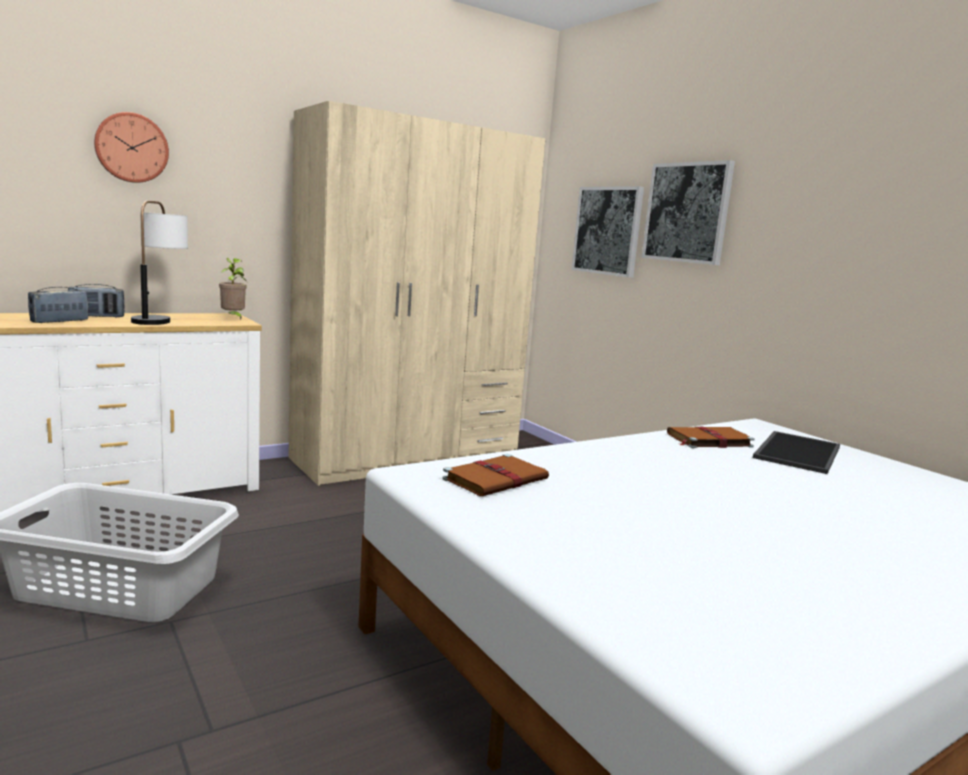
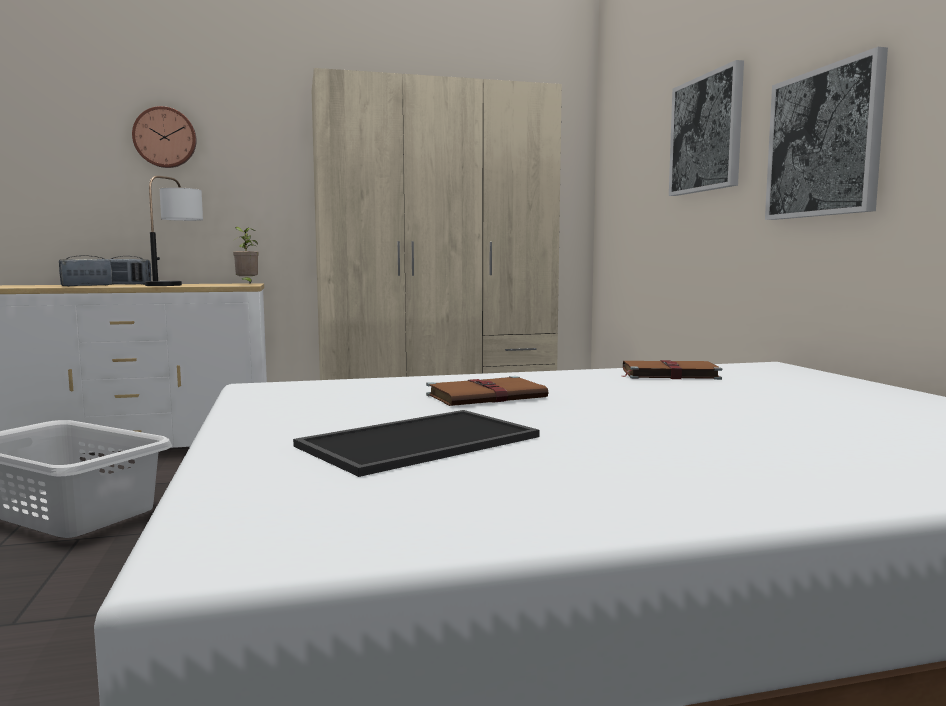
camera: 20 degrees right, 5 degrees down
(497, 479) = (338, 392): brown book -> brown book (488, 396)
(608, 231) = (643, 175): picture -> picture (824, 143)
(796, 451) = (777, 383): tray -> tray (419, 440)

